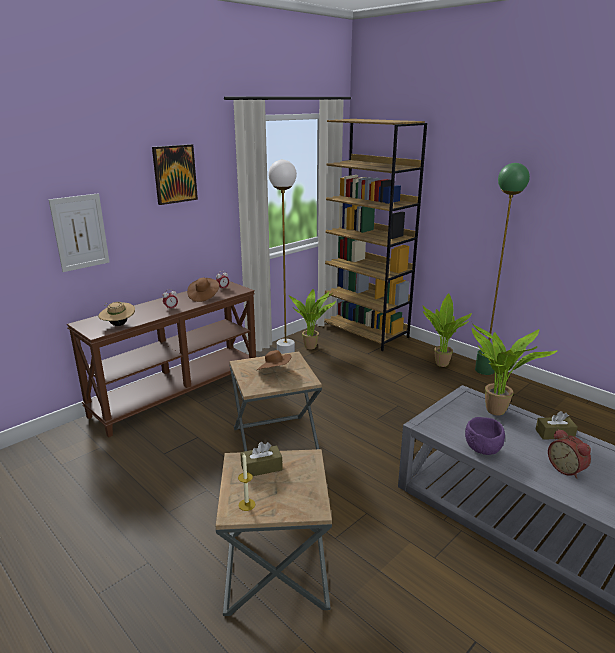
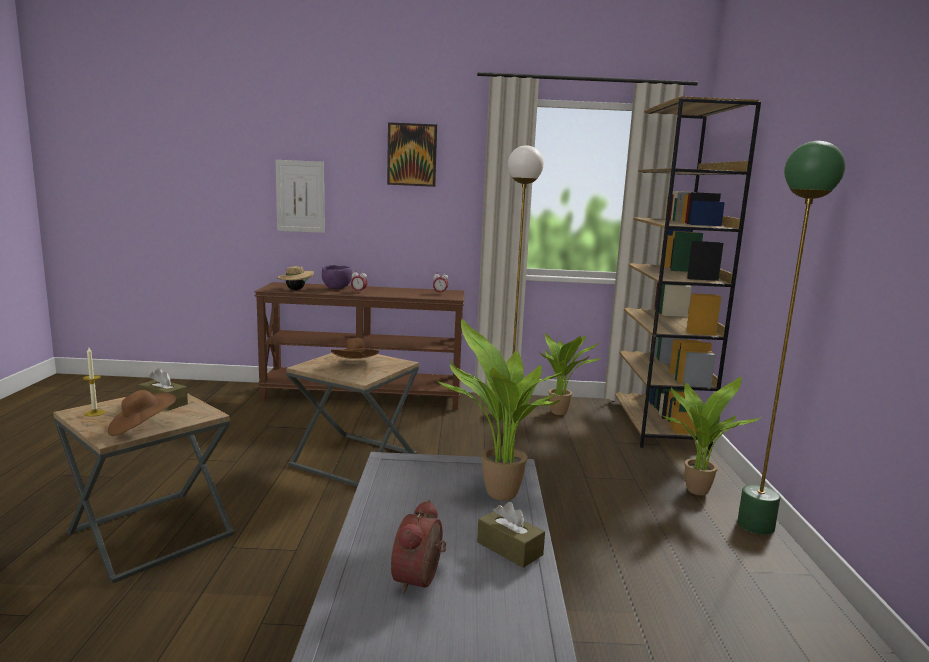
camera: 45 degrees right, 10 degrees down
(203, 296) = (407, 293): brown hat -> brown hat (141, 428)
(481, 448) = (382, 506): purple bowl -> purple bowl (337, 288)

